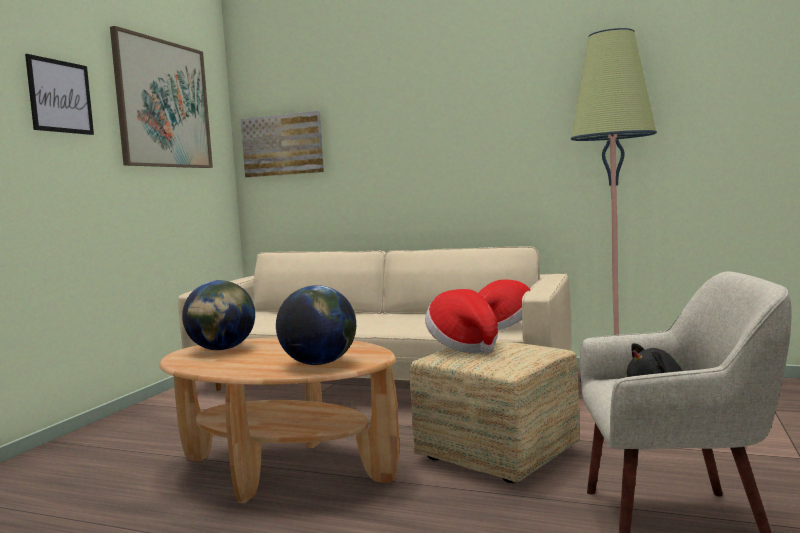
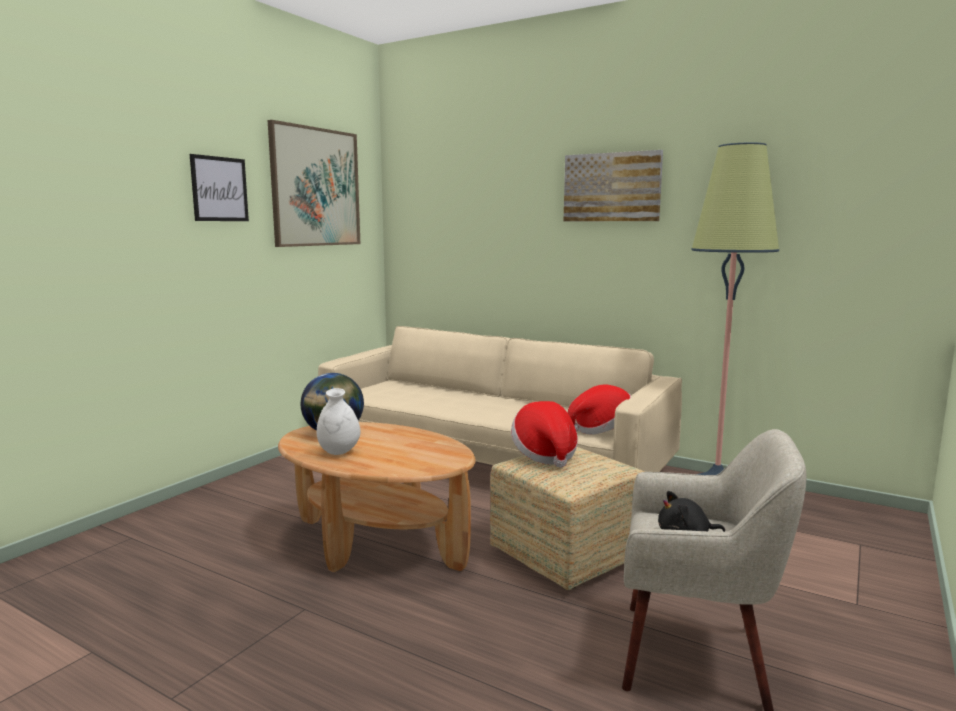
camera: 10 degrees right, 5 degrees up
(238, 363) = (339, 452): none -> white vase
(283, 145) = (426, 224): picture -> picture (612, 187)
(319, 363) = (404, 462): globe -> none

